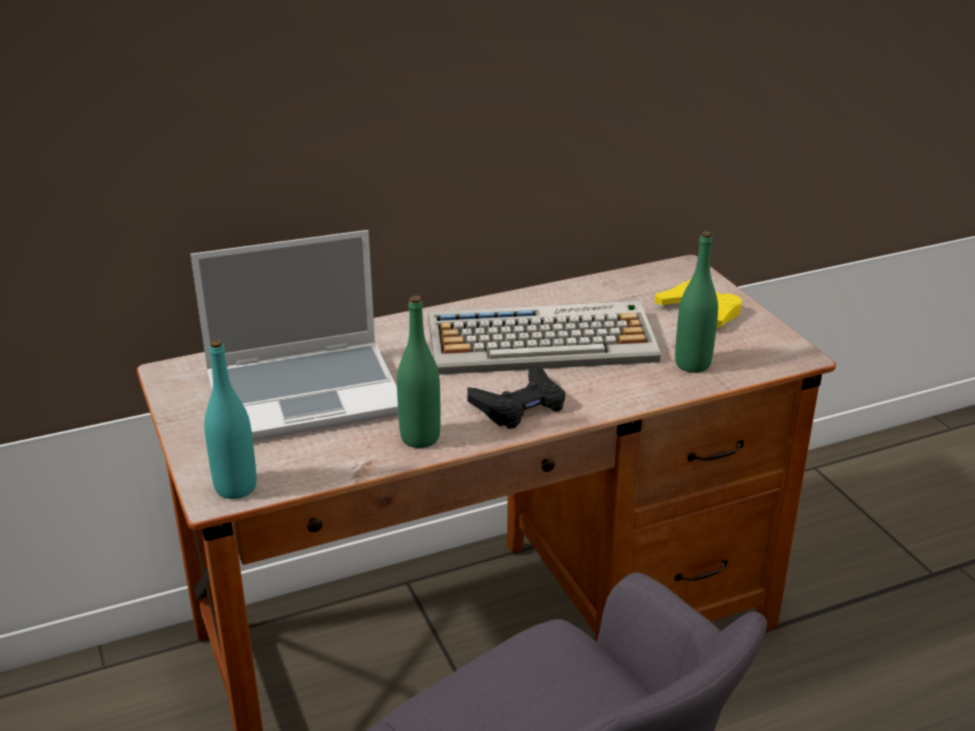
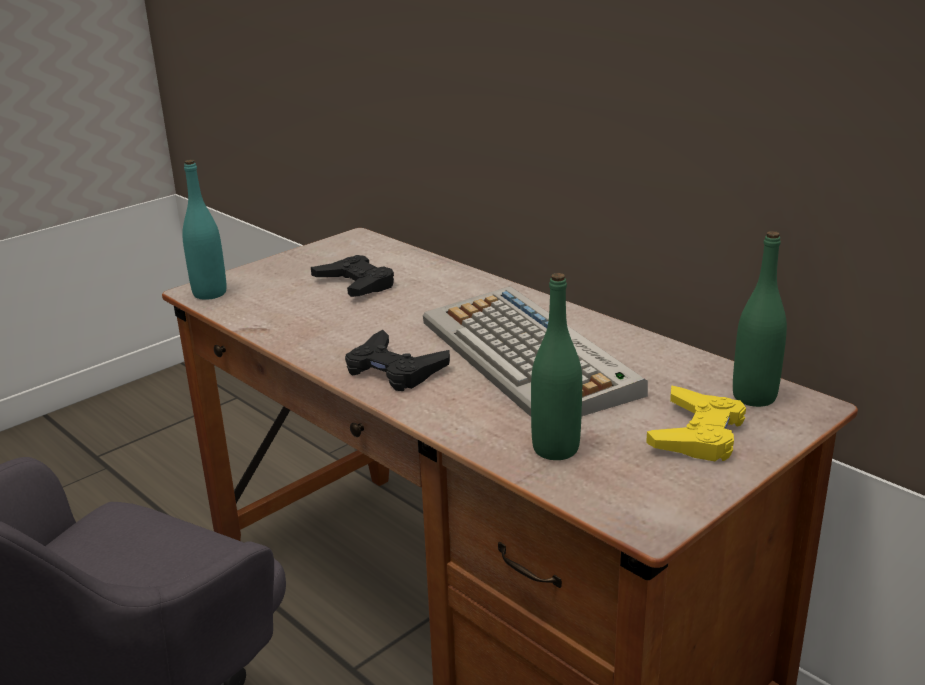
camera: 70 degrees right, 5 degrees down
(306, 393) = (355, 284): laptop -> black game controller
(420, 438) = (312, 339): green bottle -> green bottle (754, 397)

